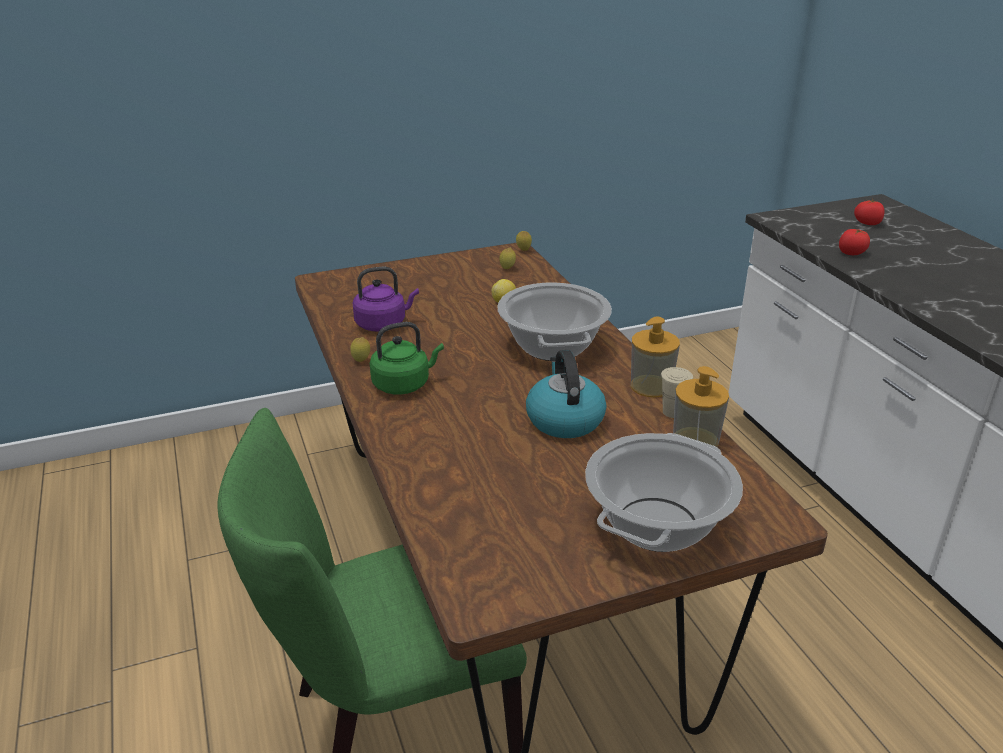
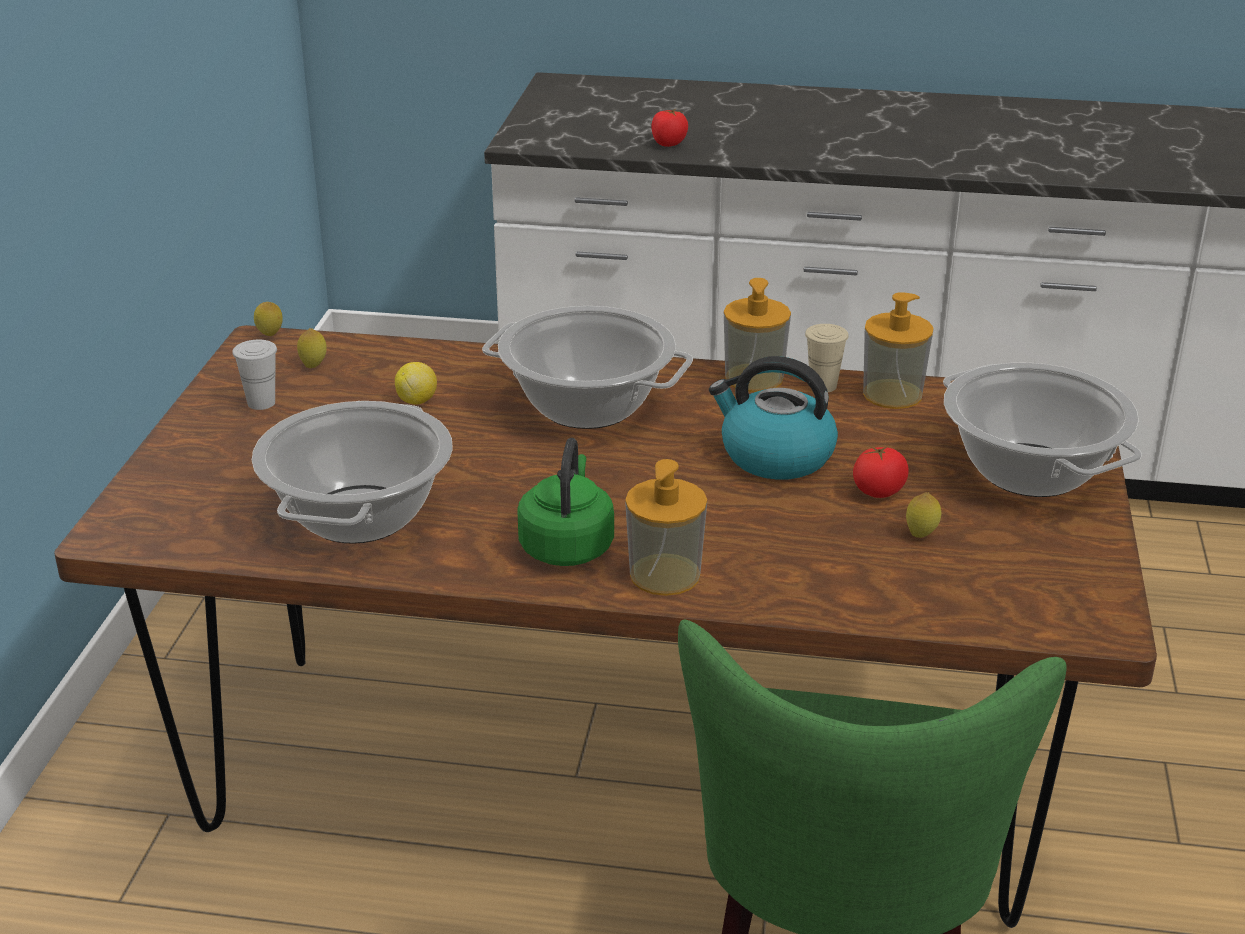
camera: 60 degrees left, 0 degrees up
(361, 361) = (457, 564): lemon -> lemon (921, 535)
(383, 324) = (358, 514): purple kettle -> cooking pot
(400, 421) = (665, 575): none -> soap dispenser
(459, 270) = (261, 403): none -> white cup
(867, 223) = (604, 108): tomato -> tomato (878, 491)

